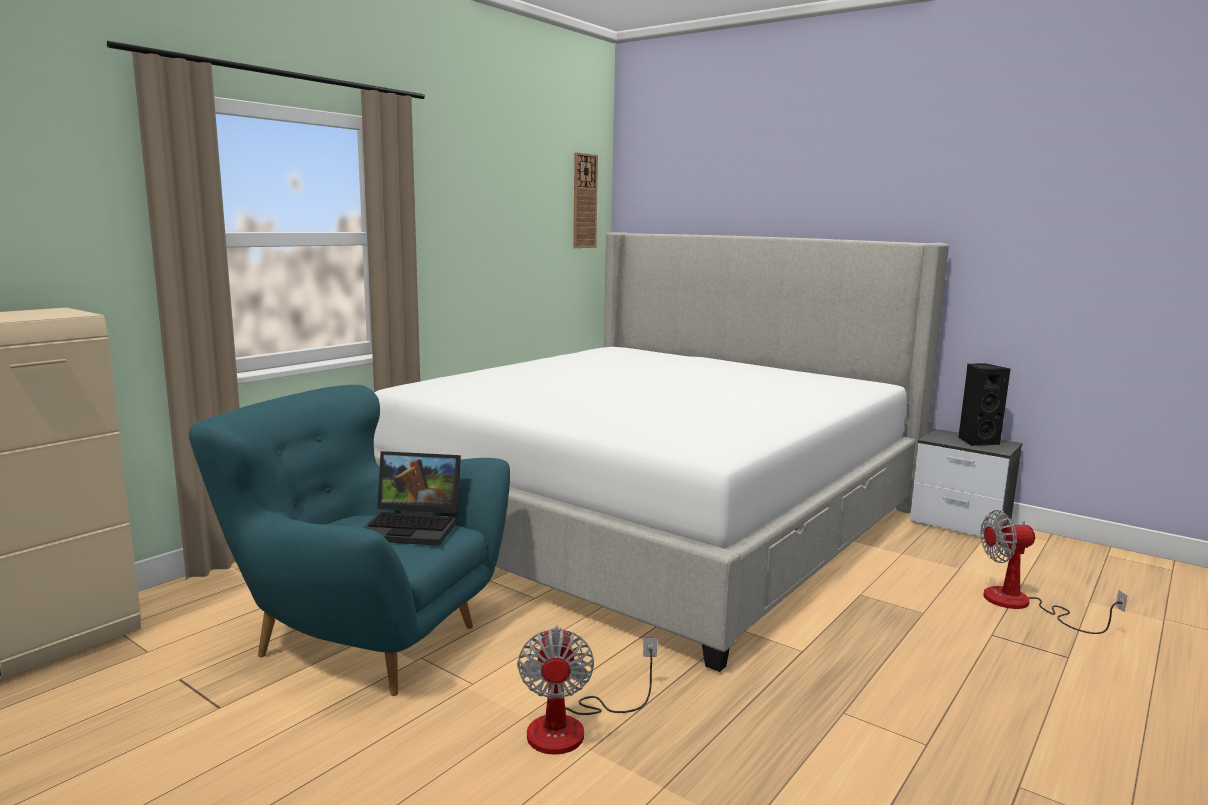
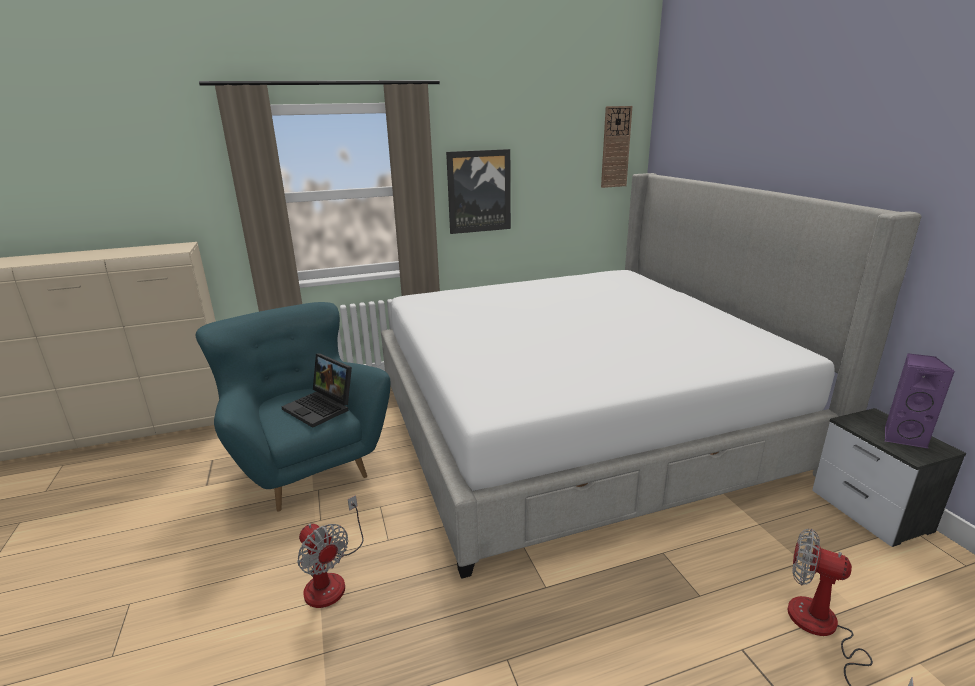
camera: 35 degrees right, 10 degrees up
(455, 245) = (479, 191): none -> picture
(573, 727) = (331, 578): fan -> fan turned 75 degrees counterclockwise
(977, 441) = (902, 437): black speaker -> purple speaker

